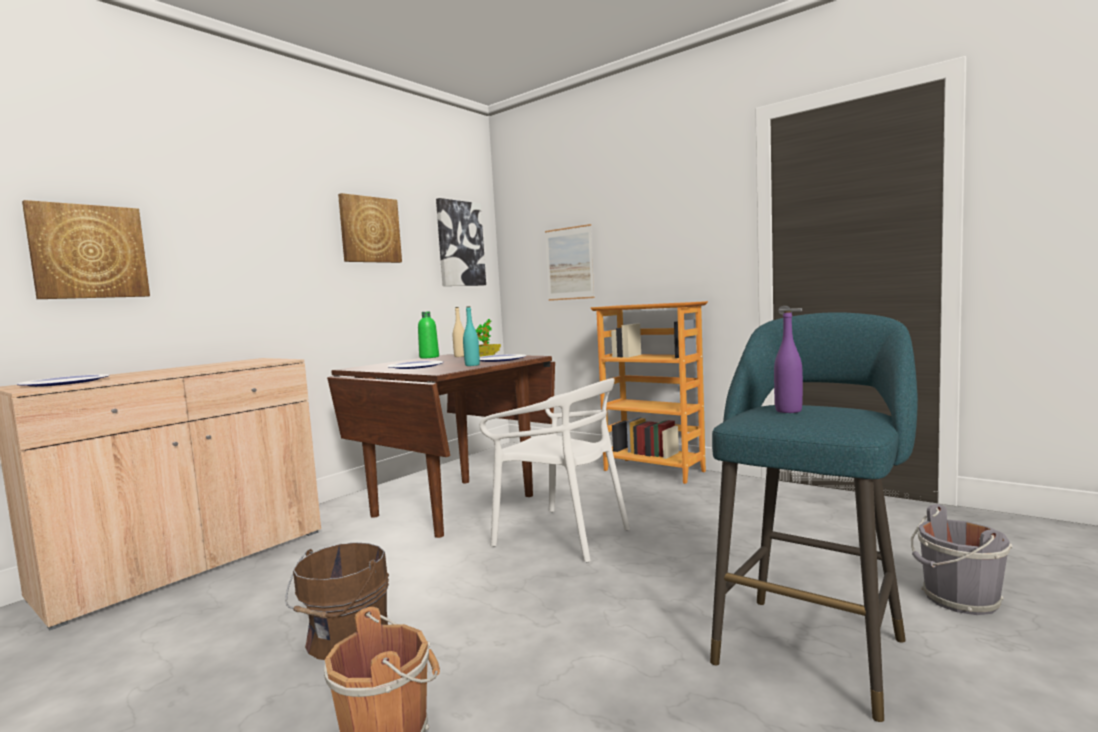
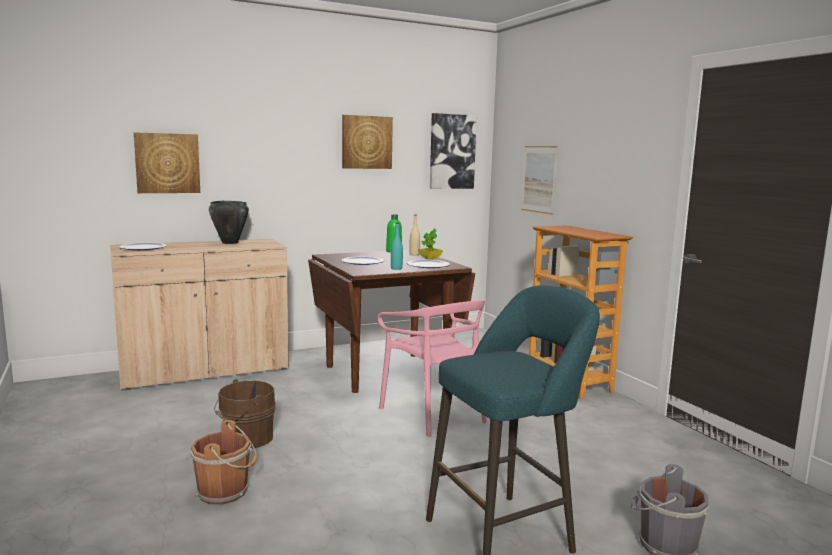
camera: 25 degrees right, 5 degrees up
(208, 365) = (229, 243): none -> black cooking pot
(562, 535) = (434, 413): white chair -> pink chair
(788, 411) = (498, 359): purple bottle -> none

